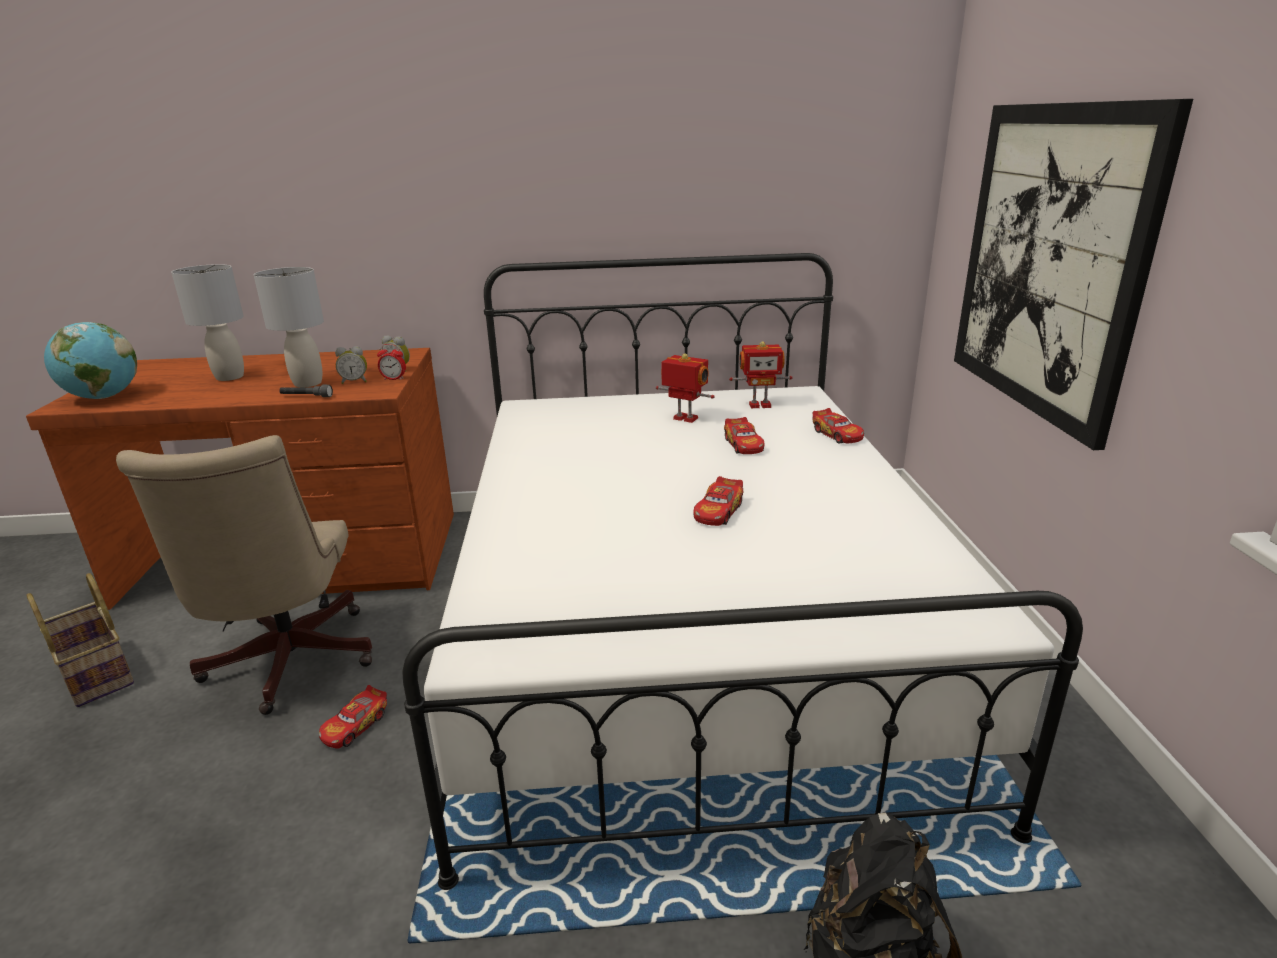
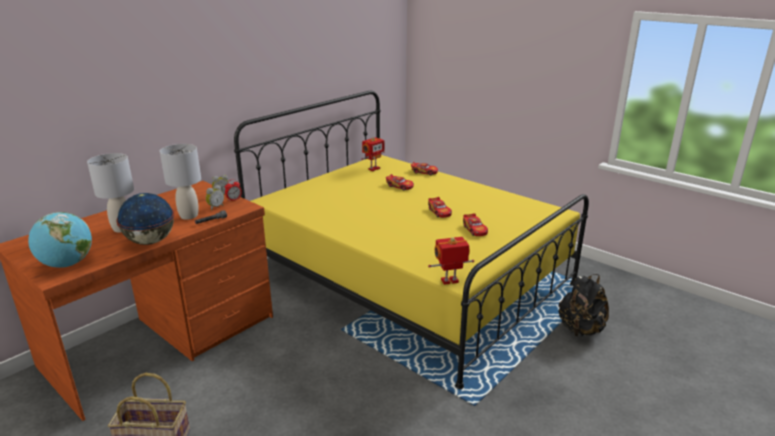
camera: 45 degrees left, 0 degrees up
(205, 399) = (150, 242): none -> globe
(287, 665) = (261, 377): beige office chair -> none
(355, 726) = (340, 374): toy car -> toy car (475, 230)
(684, 419) = (356, 183): toy robot -> toy robot (450, 281)
(689, 628) = (409, 277): white bed -> yellow bed
(1049, 262) = (490, 84): picture -> none

